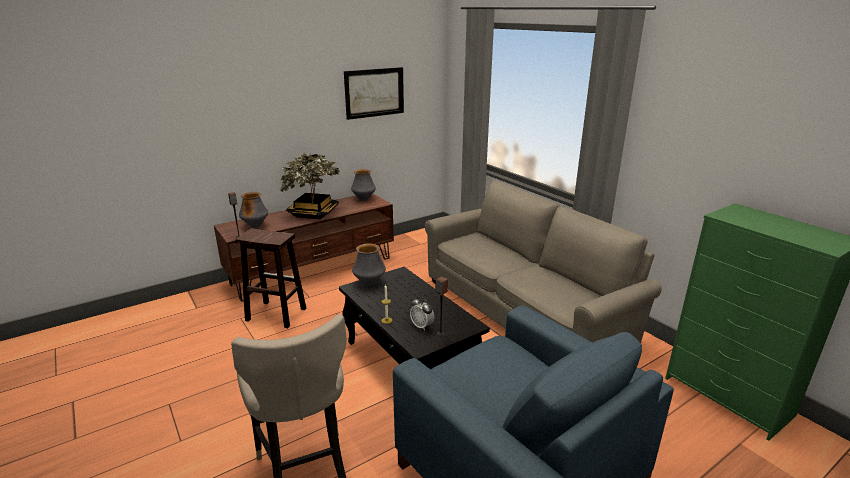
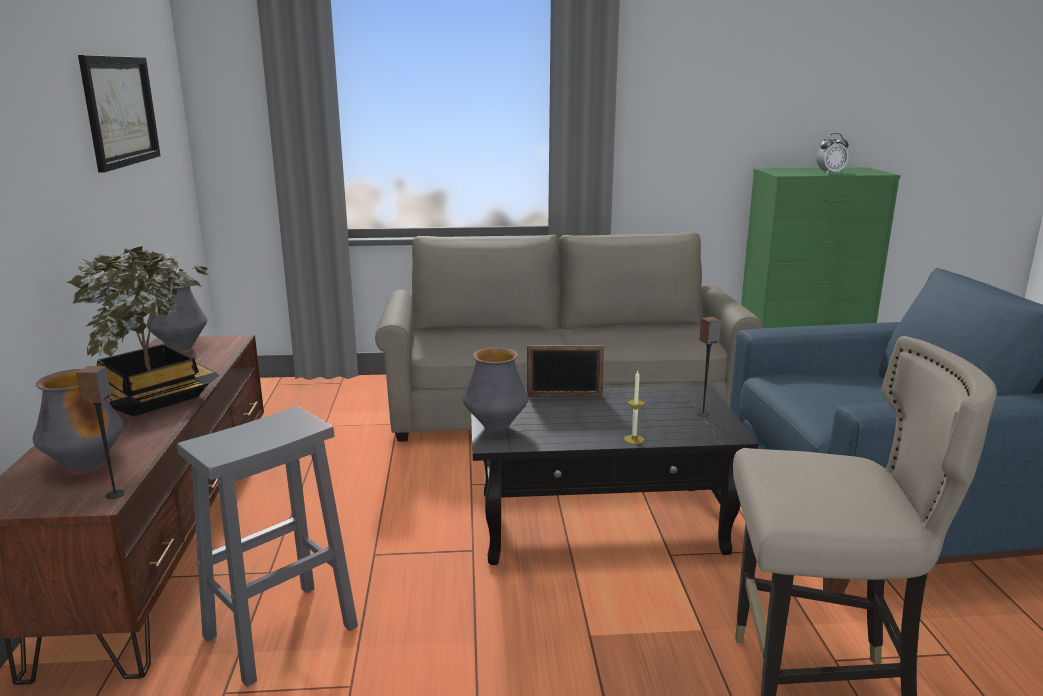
camera: 60 degrees left, 5 degrees down
(275, 314) = (279, 633): brown stool -> grey stool
(422, 289) = (564, 396): none -> picture frame
(422, 326) = (673, 420): alarm clock -> alarm clock (830, 173)

